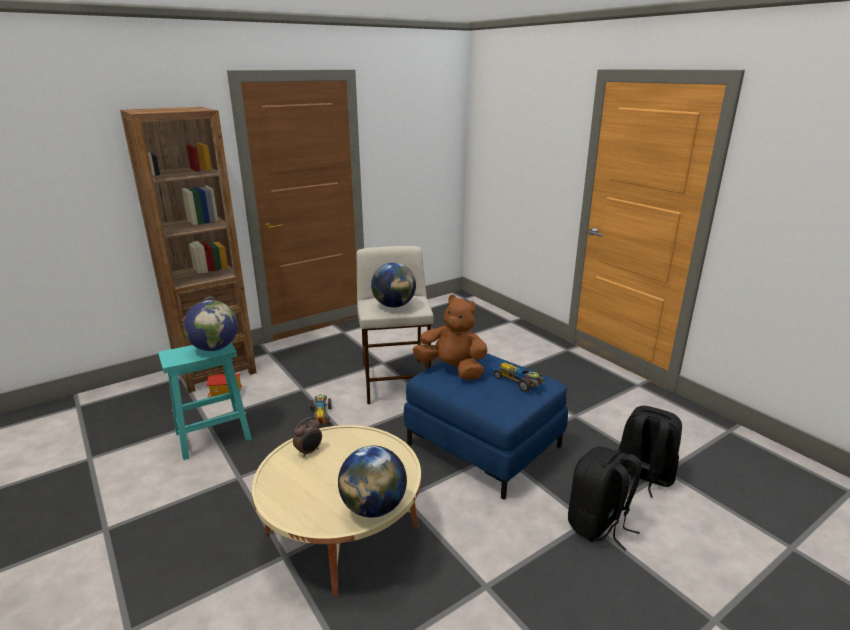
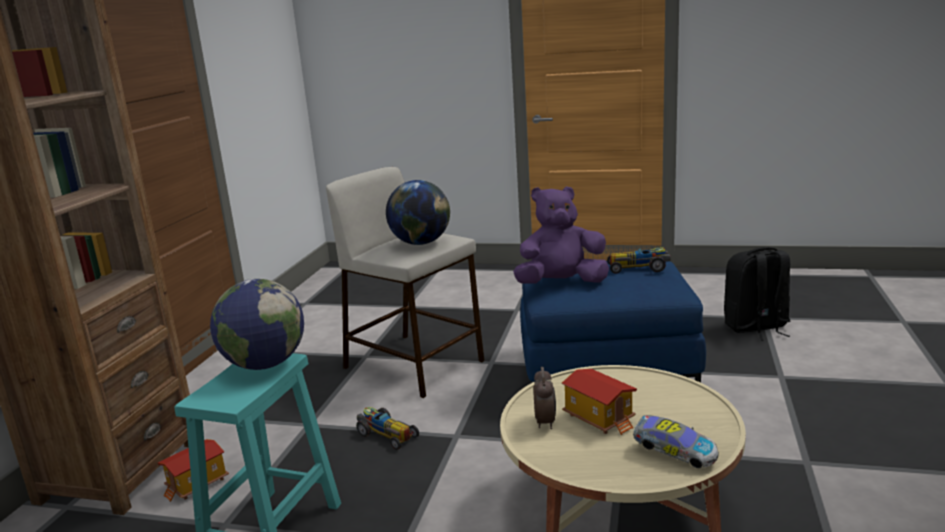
camera: 40 degrees left, 5 degrees down
(319, 510) = (673, 452): none -> toy car
(333, 467) = (600, 418): none -> toy house
(373, 507) = (710, 420): globe -> none
(452, 369) = (561, 284): brown plush toy -> purple plush toy
(598, 524) = (791, 374): black backpack -> none

